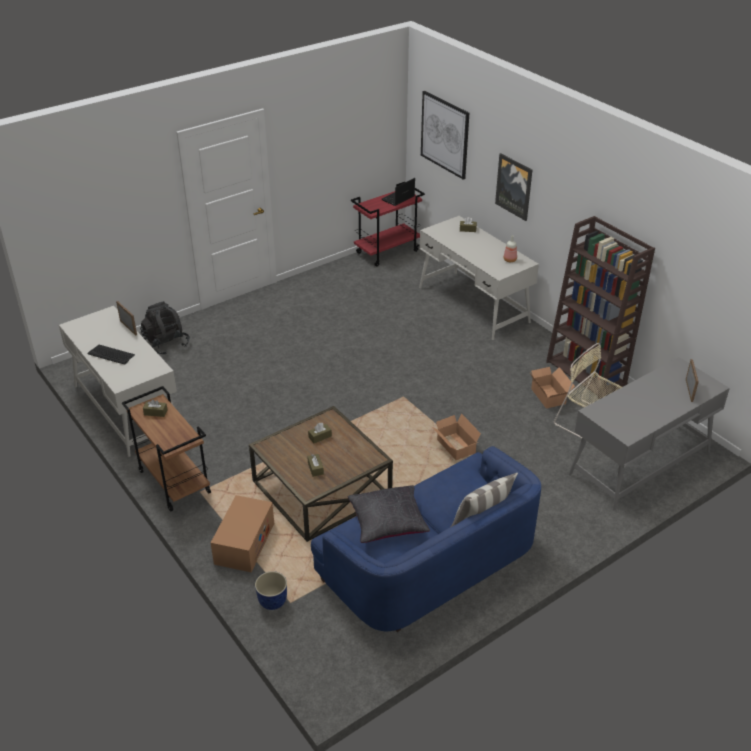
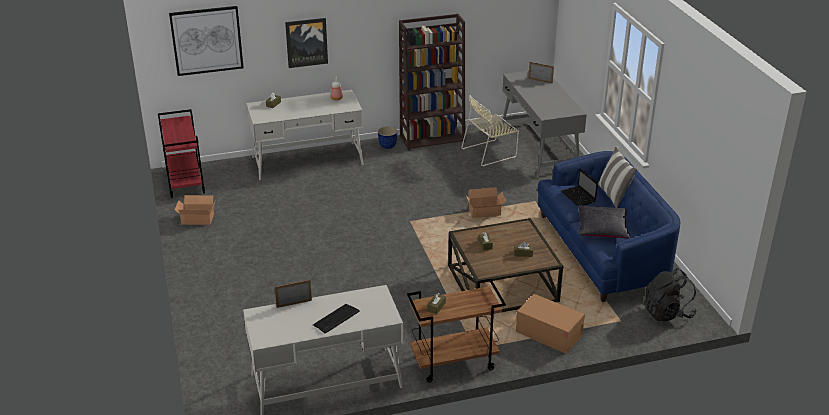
camera: 70 degrees left, 5 degrees down
(166, 344) = (231, 340): black backpack -> black backpack (667, 313)
(273, 602) = (617, 329): planter -> planter (388, 146)
(398, 198) = (178, 126): laptop -> laptop (578, 197)
(549, 395) = (448, 159): cardboard box -> cardboard box (197, 218)

